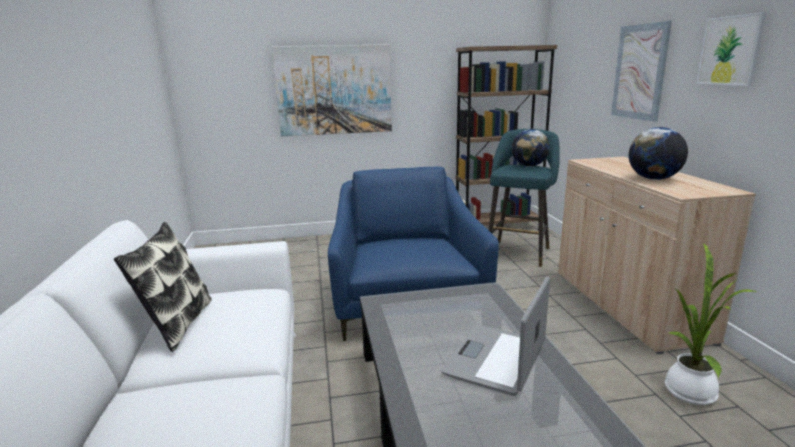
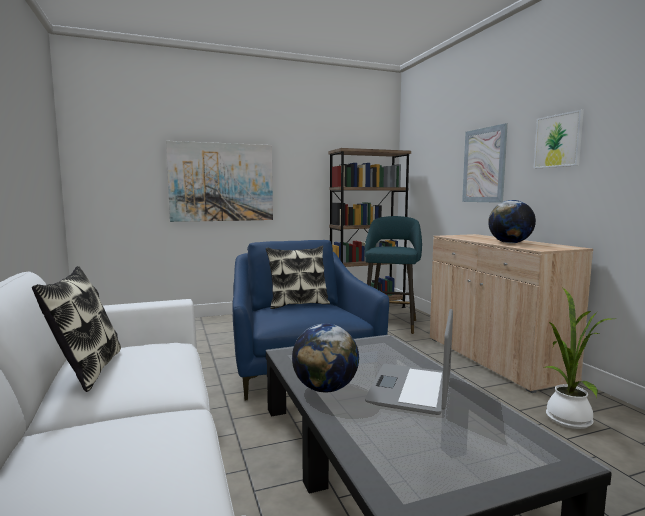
camera: 10 degrees left, 10 degrees down
(404, 240) = (298, 304): none -> pillow
(529, 166) = (397, 246): globe -> globe (325, 389)

